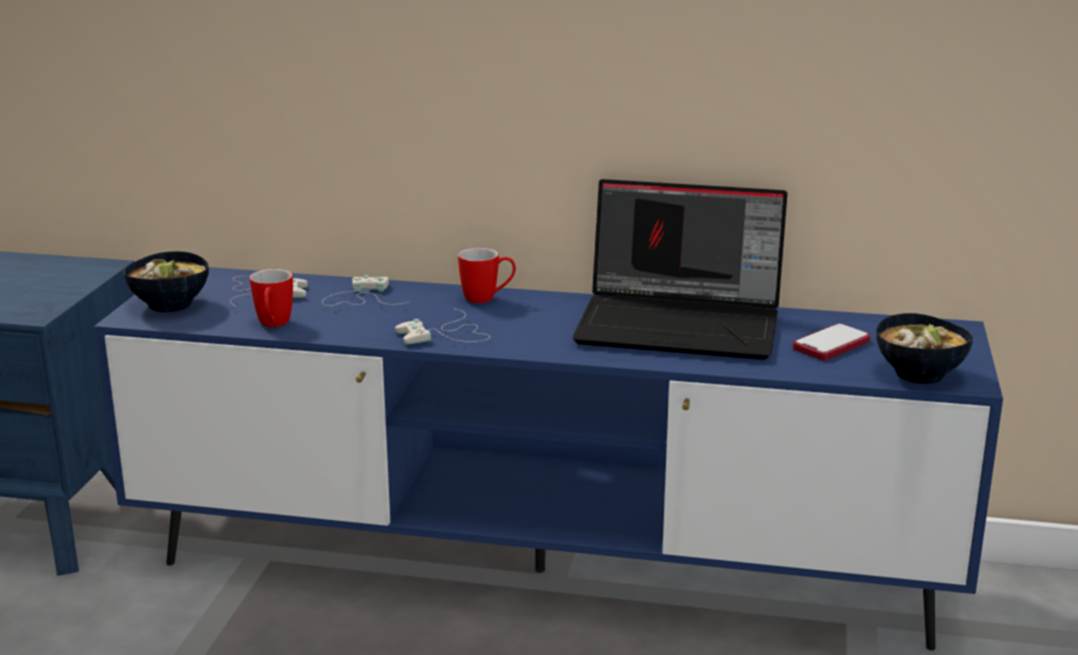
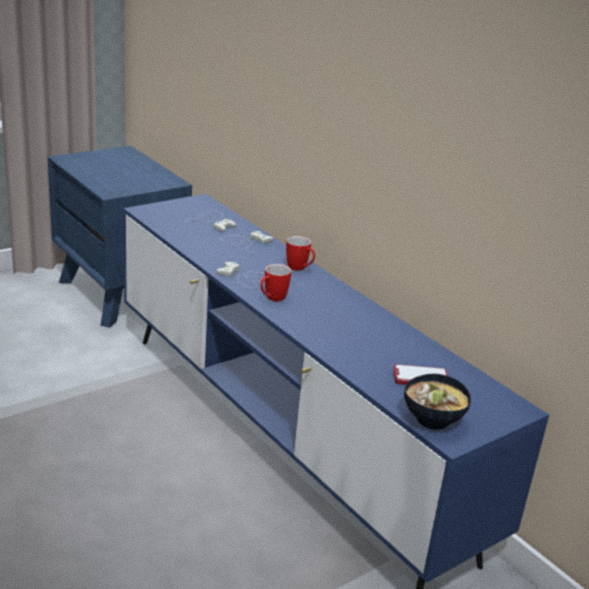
camera: 40 degrees right, 5 degrees up
(168, 305) = (165, 211): bowl -> none
(273, 325) = (185, 238): mug -> mug (272, 299)
(682, 324) = (366, 327): laptop -> none

